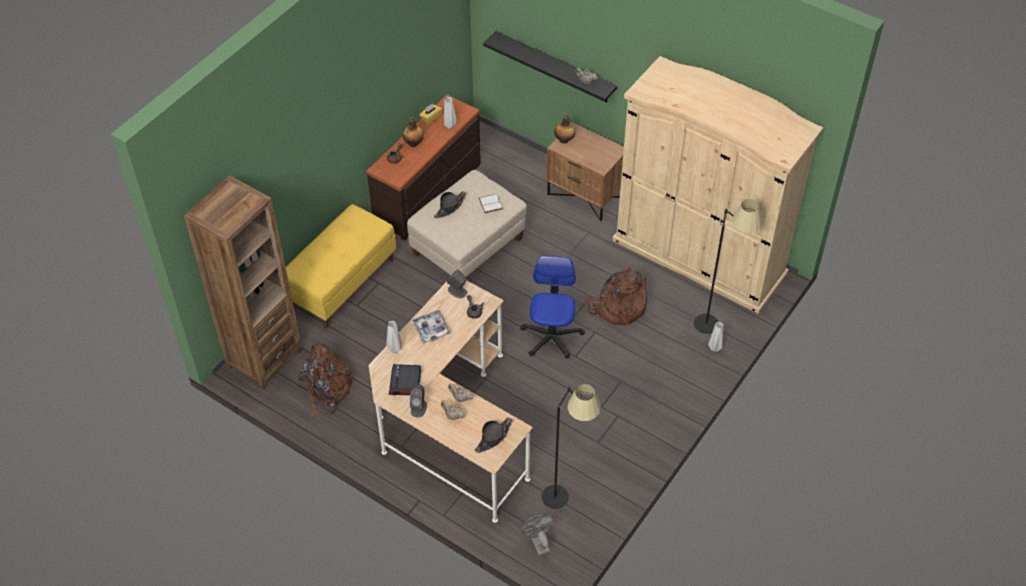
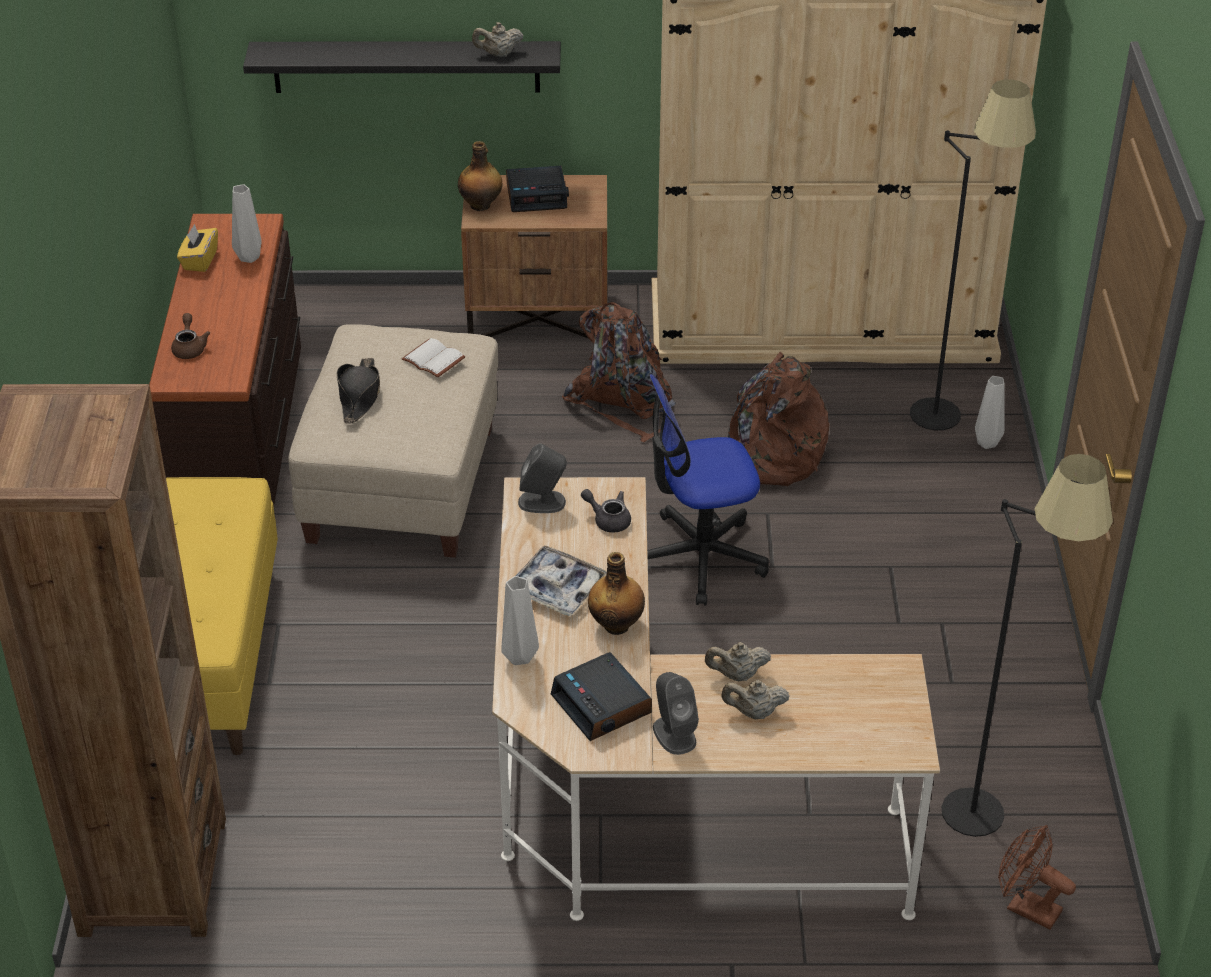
camera: 35 degrees left, 10 degrees down
(326, 389) = (345, 863): brown backpack -> brown backpack (624, 401)
(414, 143) = (204, 311): bottle -> bottle (616, 624)
(493, 437) = (870, 709): black hat -> none
(538, 542) = (1025, 907): grey fan -> brown fan
(551, 337) = (700, 557): office chair -> office chair turned 75 degrees counterclockwise
(591, 146) = (537, 195): none -> alarm clock

